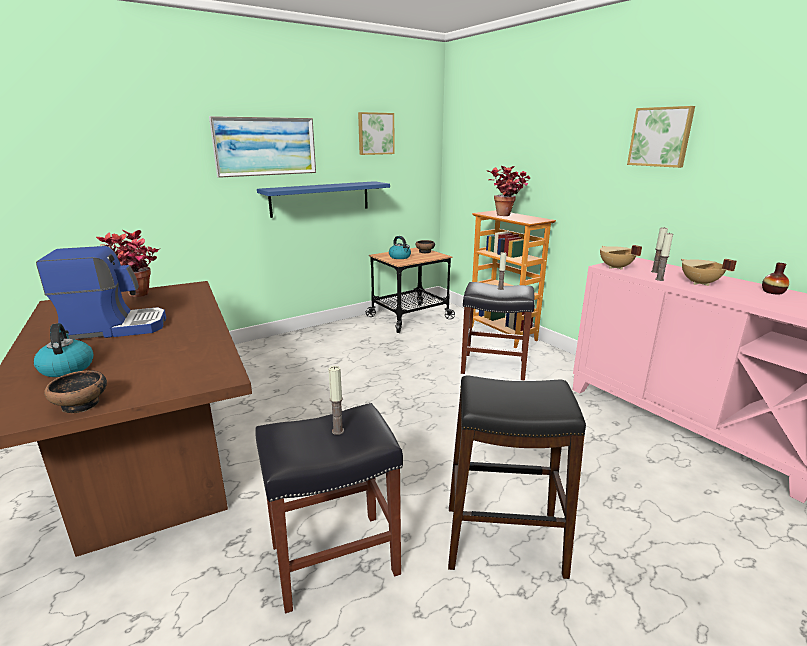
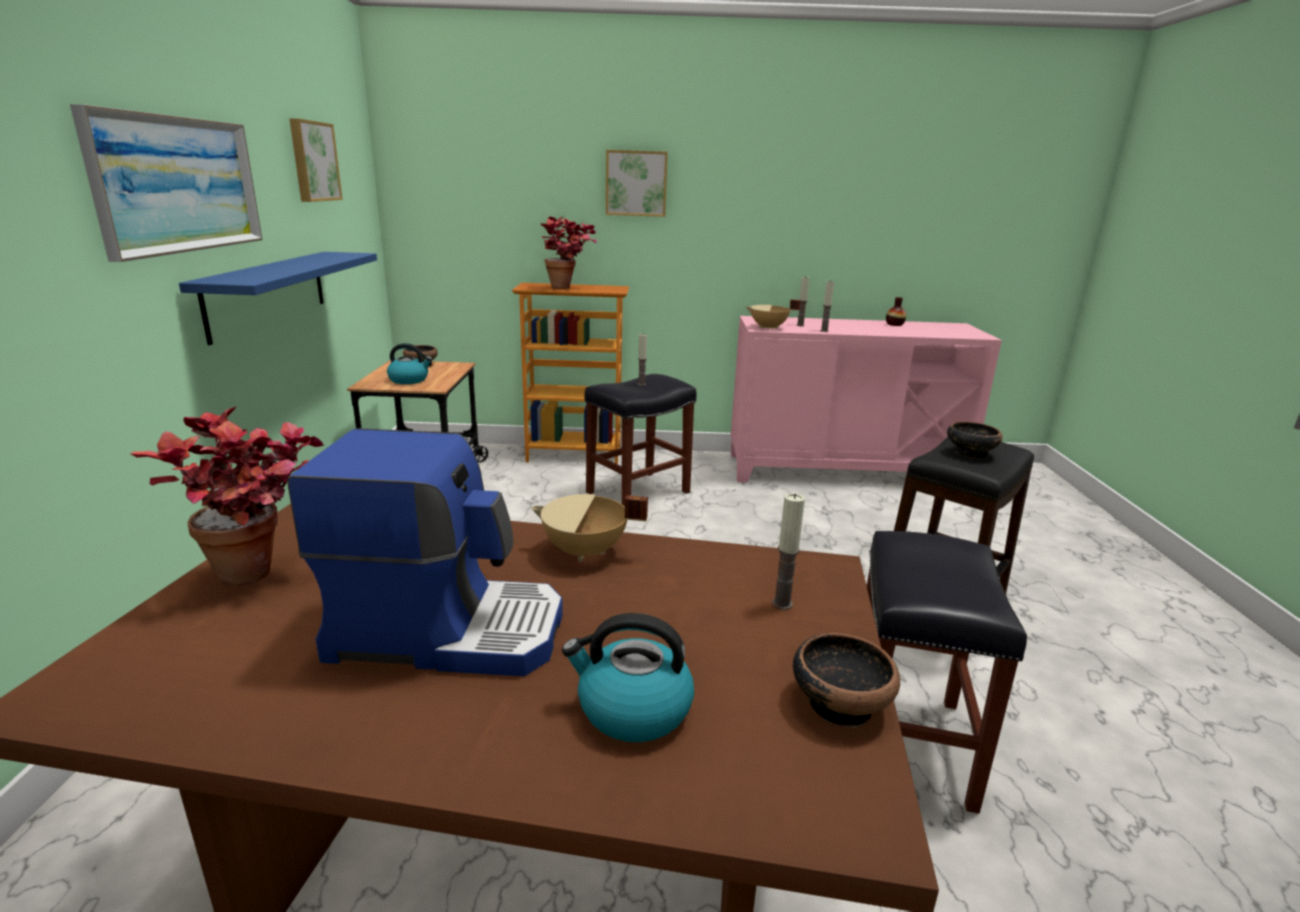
camera: 55 degrees left, 0 degrees up
(115, 327) = (448, 629): coffee machine -> coffee machine turned 75 degrees clockwise
(338, 431) = (942, 563): candle -> candle (782, 603)
(517, 392) = (969, 453): none -> bowl
(660, 137) = (756, 180): picture -> picture (636, 183)
(699, 283) = (850, 328): beige cooking pot -> beige cooking pot (585, 552)

